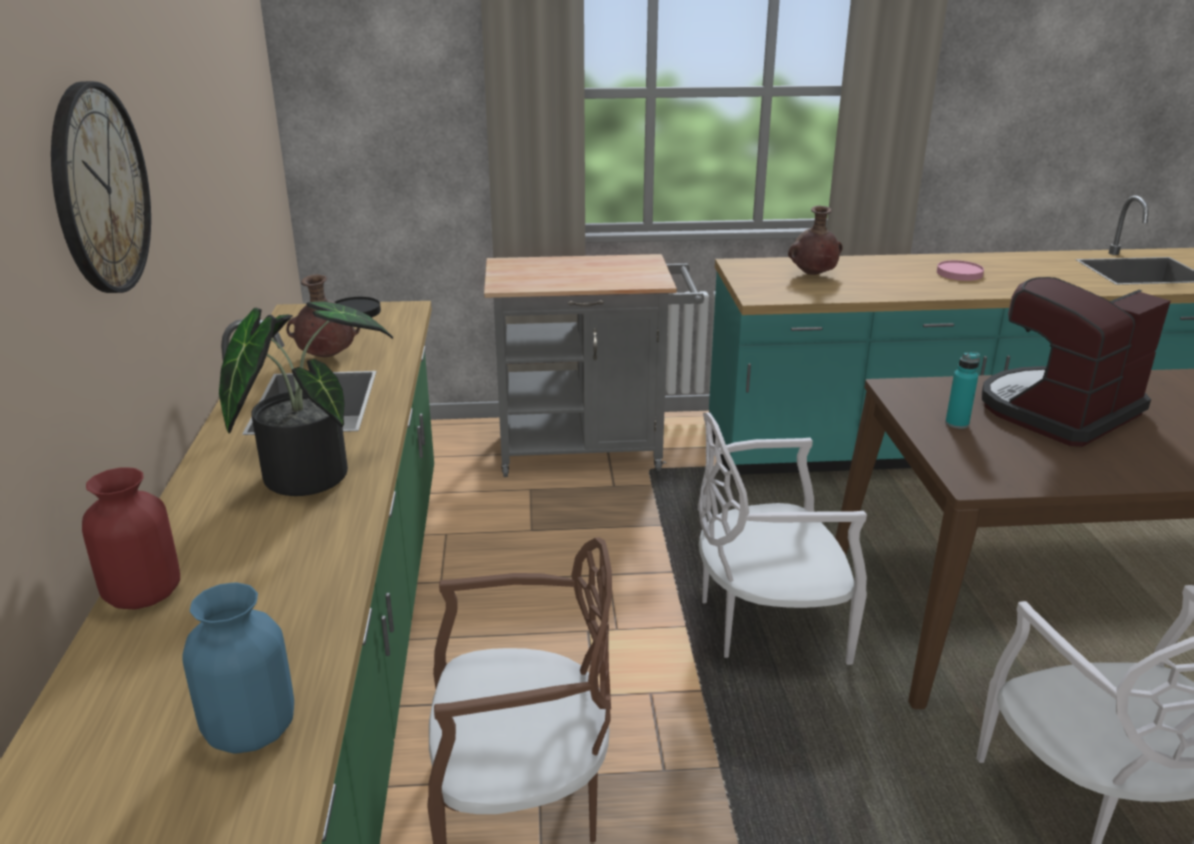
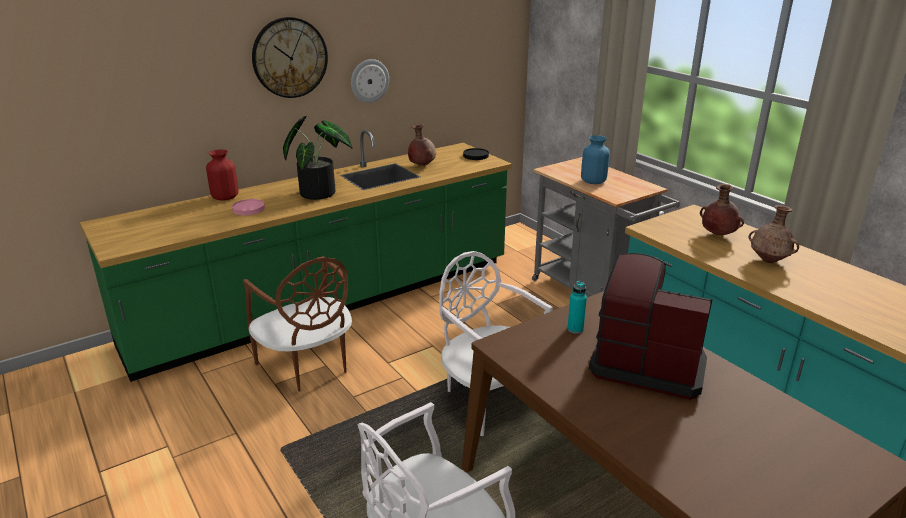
camera: 60 degrees right, 0 degrees up
(184, 215) = (369, 80): none -> wall clock
(250, 729) = (165, 232): blue vase -> blue vase (593, 181)
(897, 277) = (769, 261): none -> brown vase
(959, 273) = (824, 281): pink plate -> pink plate (248, 209)

